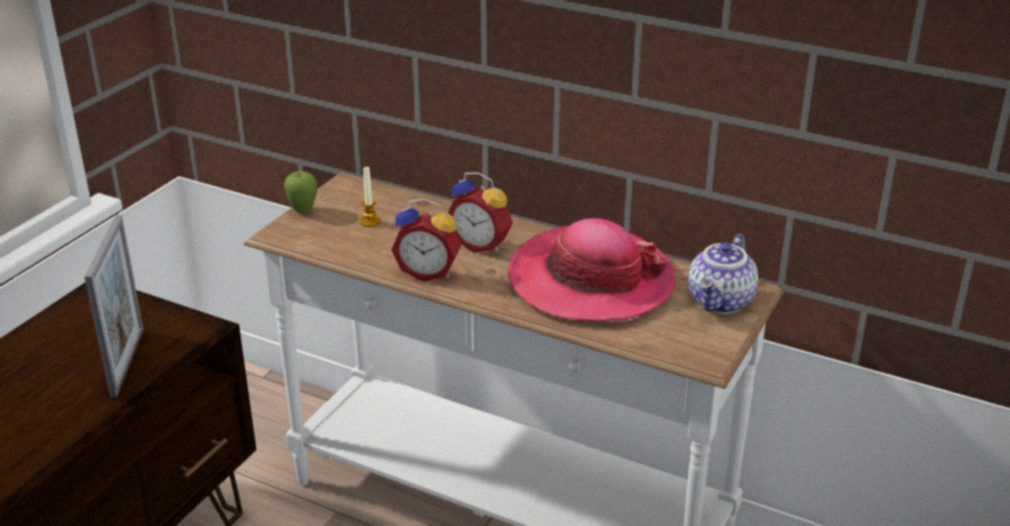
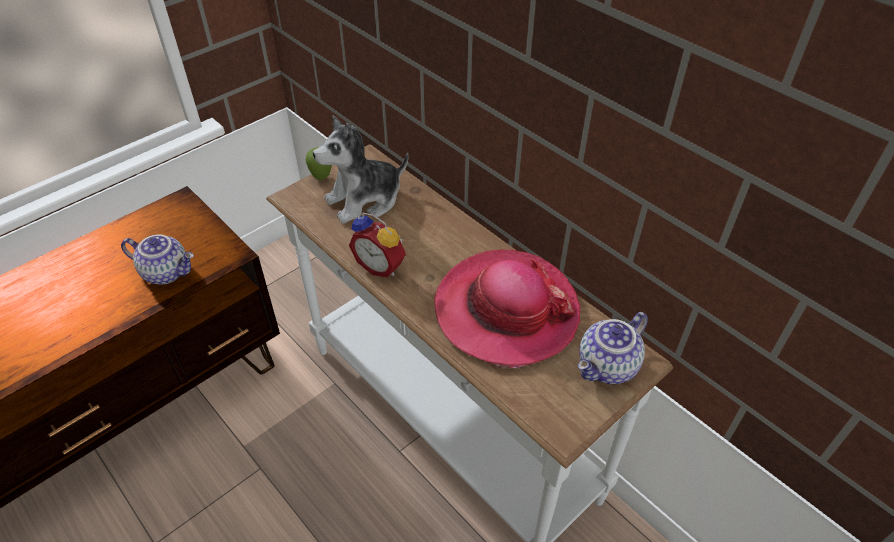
camera: 20 degrees right, 15 degrees up
(127, 362) = (167, 272): picture frame -> teapot
(370, 221) = (364, 200): candle -> plush toy
(482, 244) = (437, 246): alarm clock -> none

